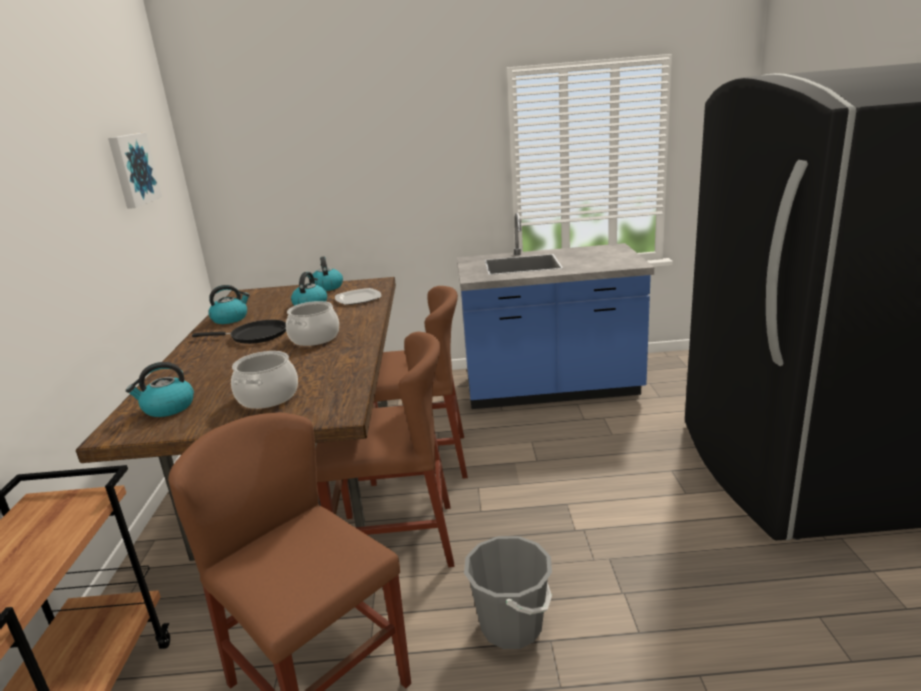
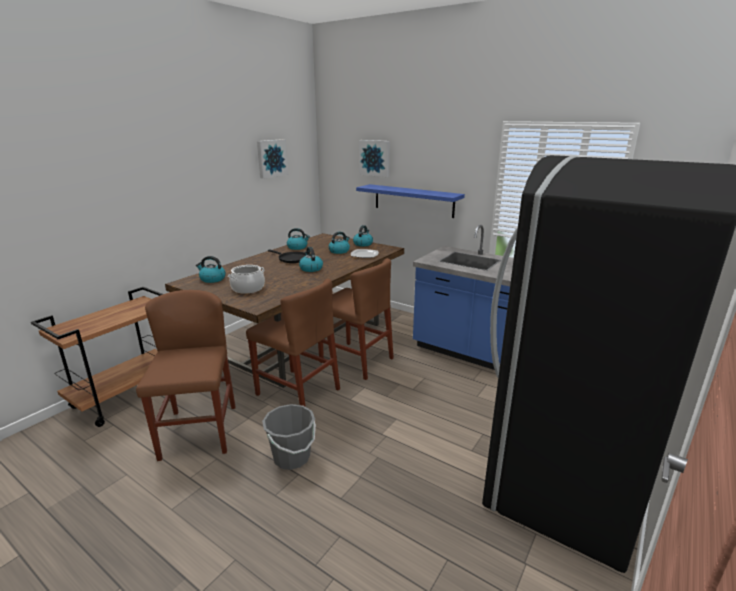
camera: 35 degrees right, 0 degrees up
(304, 147) = (375, 158): none -> picture
(315, 338) = (311, 268): cooking pot -> kettle
(385, 203) = (413, 200): none -> blue shelf

